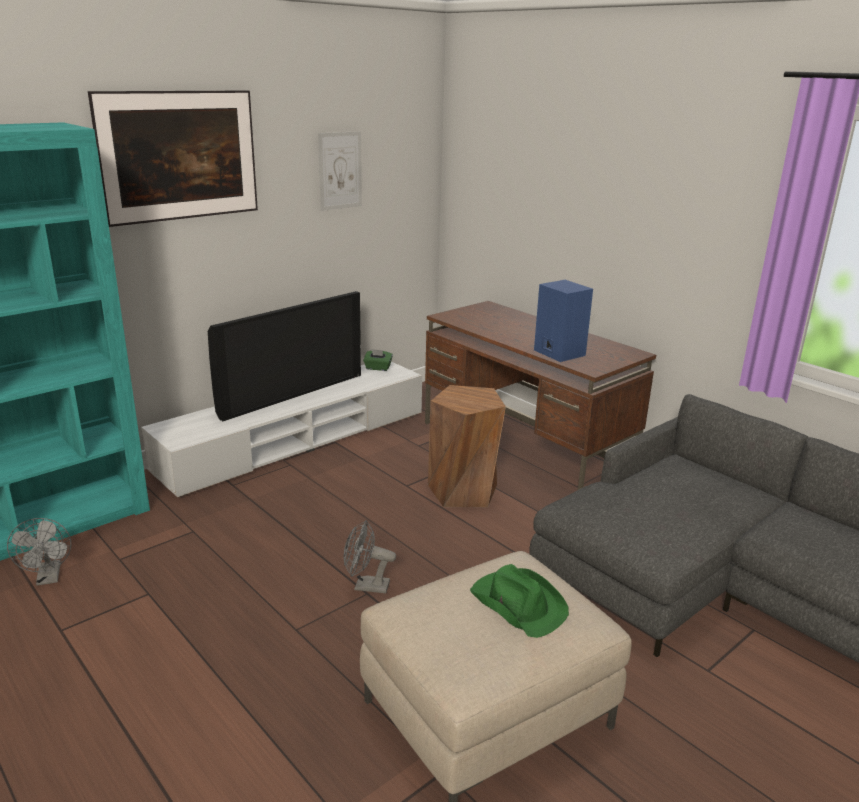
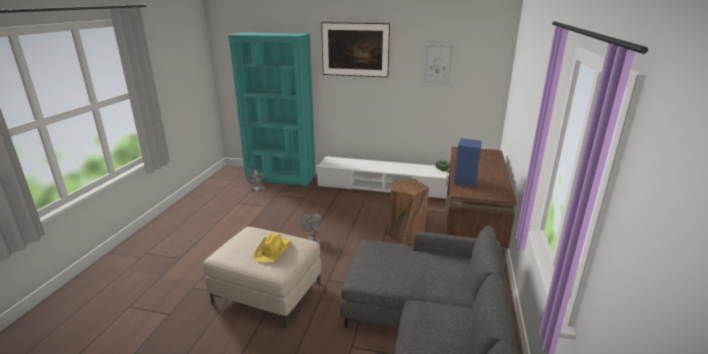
camera: 55 degrees right, 0 degrees up
(291, 393) = (388, 165): television -> none
(517, 603) = (273, 250): green hat -> yellow hat

